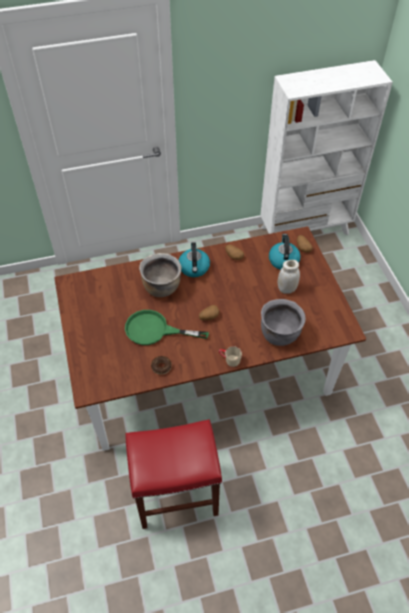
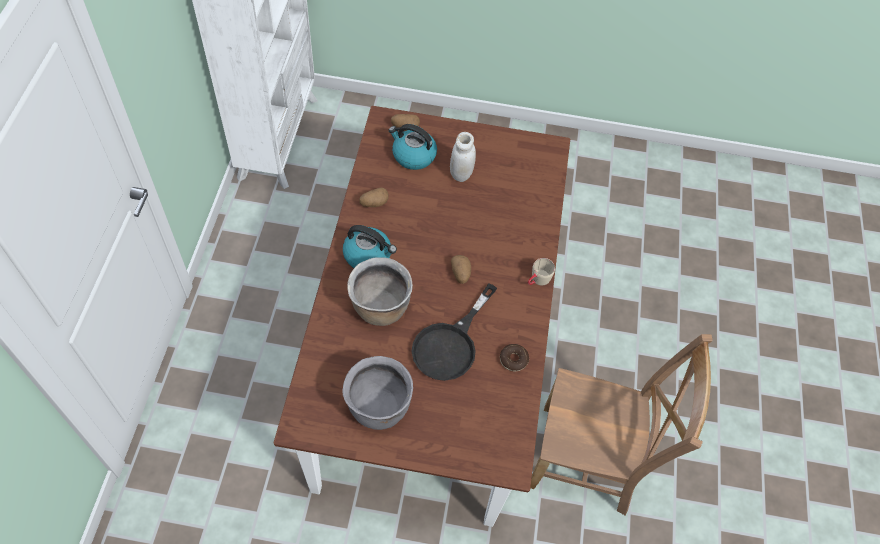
camera: 70 degrees left, 5 degrees up
(154, 330) = (450, 344): green frying pan -> black frying pan
(175, 495) = (589, 460): red stool -> brown chair
(279, 334) = (525, 213): grey cooking pot -> grey cooking pot (378, 407)

